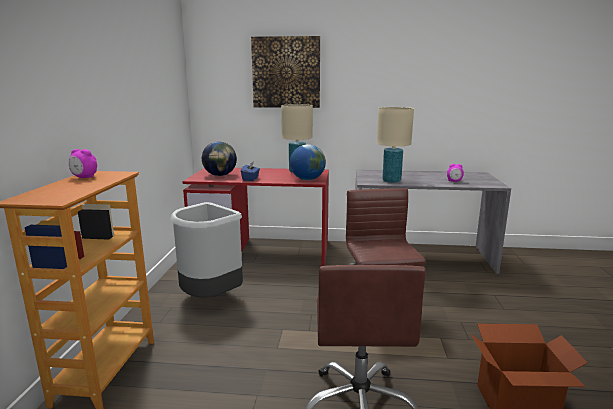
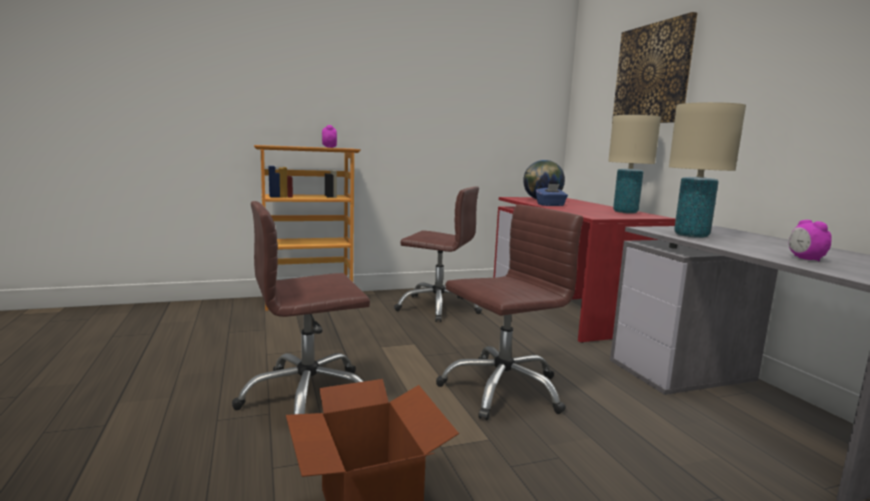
camera: 65 degrees right, 5 degrees down
(210, 298) = (438, 307): grey trash can -> brown office chair
(307, 179) = (596, 215): globe -> none

